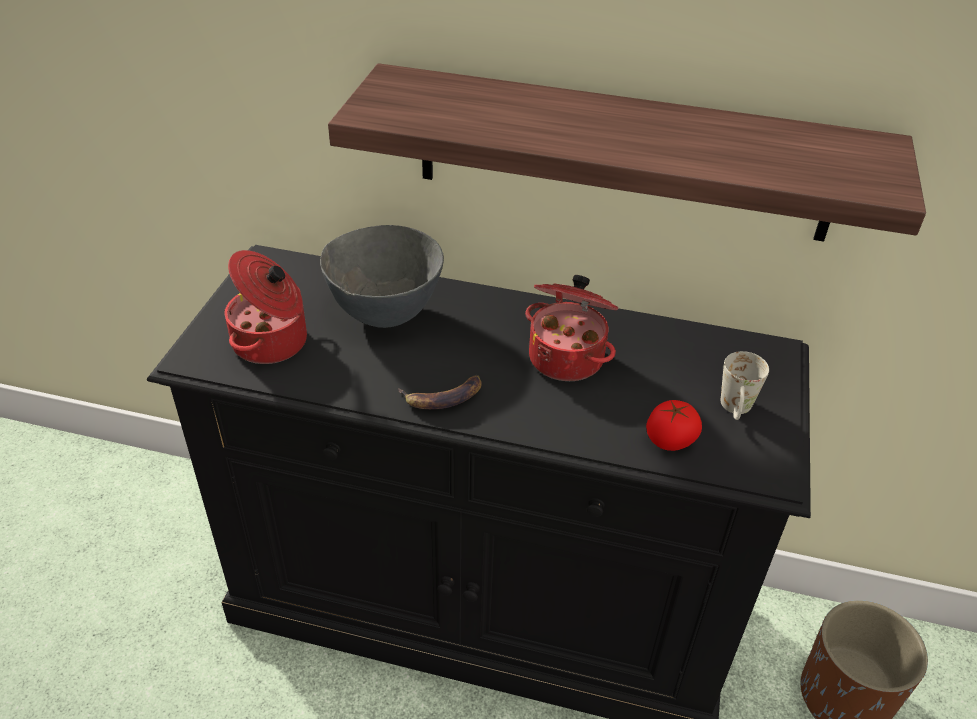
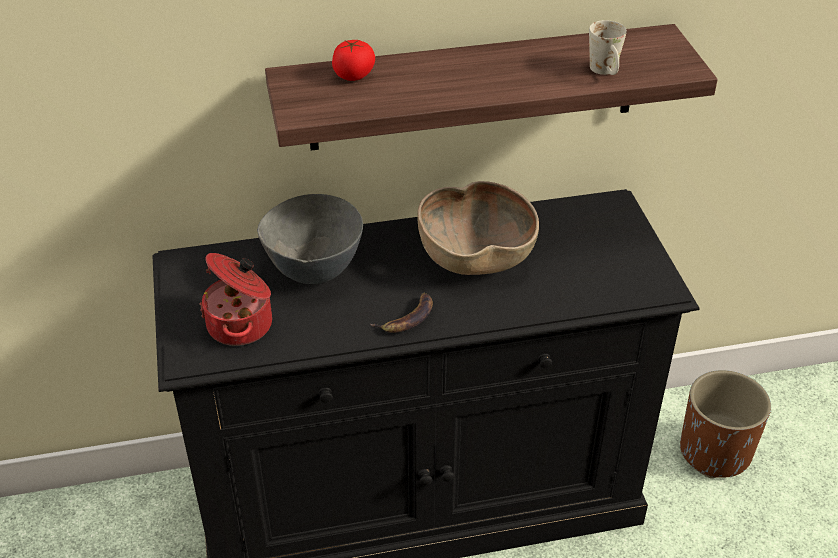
camera: 25 degrees left, 0 degrees up
(567, 357) = (475, 257): cooking pot -> brown bowl
(670, 440) = (584, 291): tomato -> tomato (353, 75)
(735, 411) = (613, 255): white mug -> white mug (606, 72)

